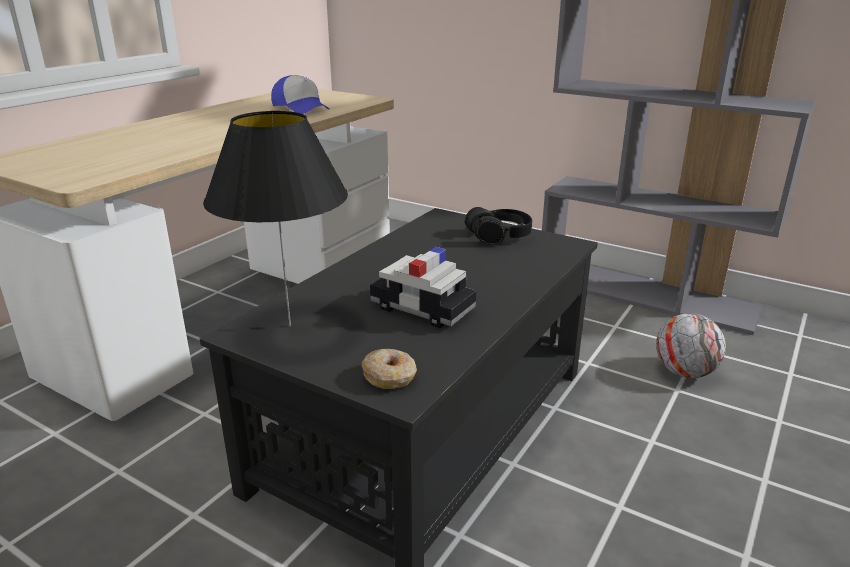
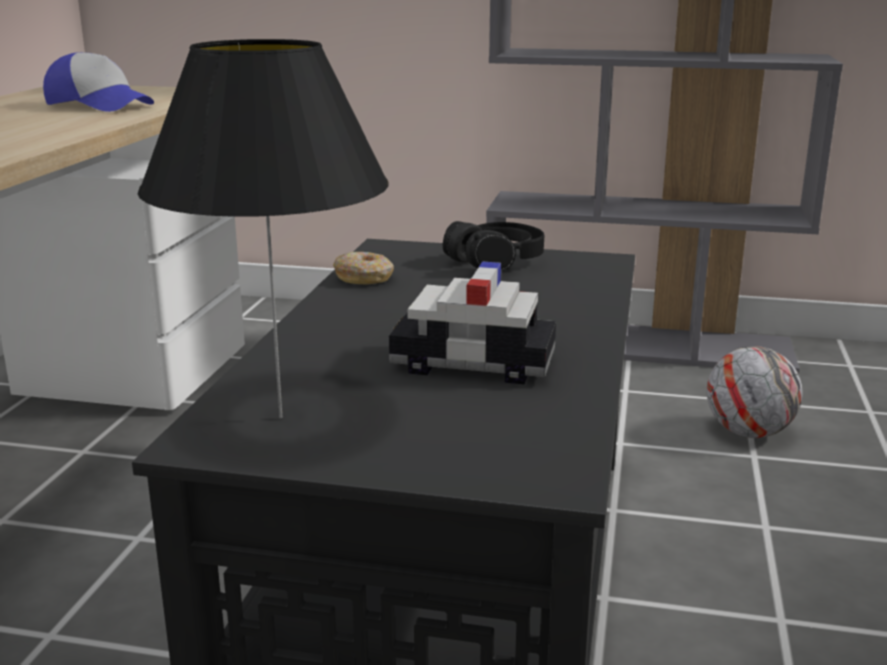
camera: 20 degrees left, 5 degrees down
(390, 376) = (512, 459): donut -> donut (364, 278)

